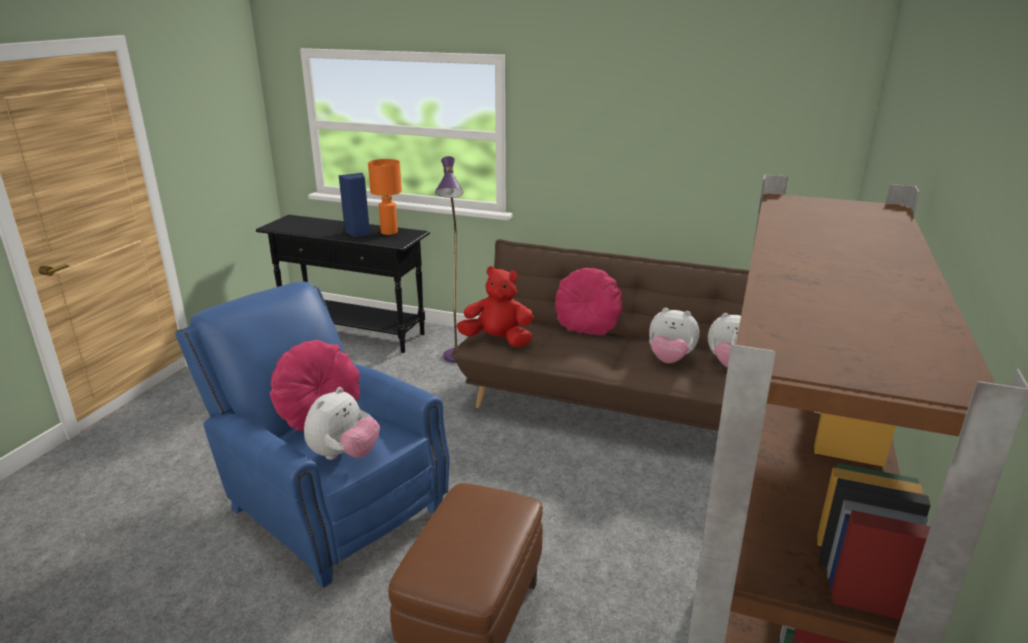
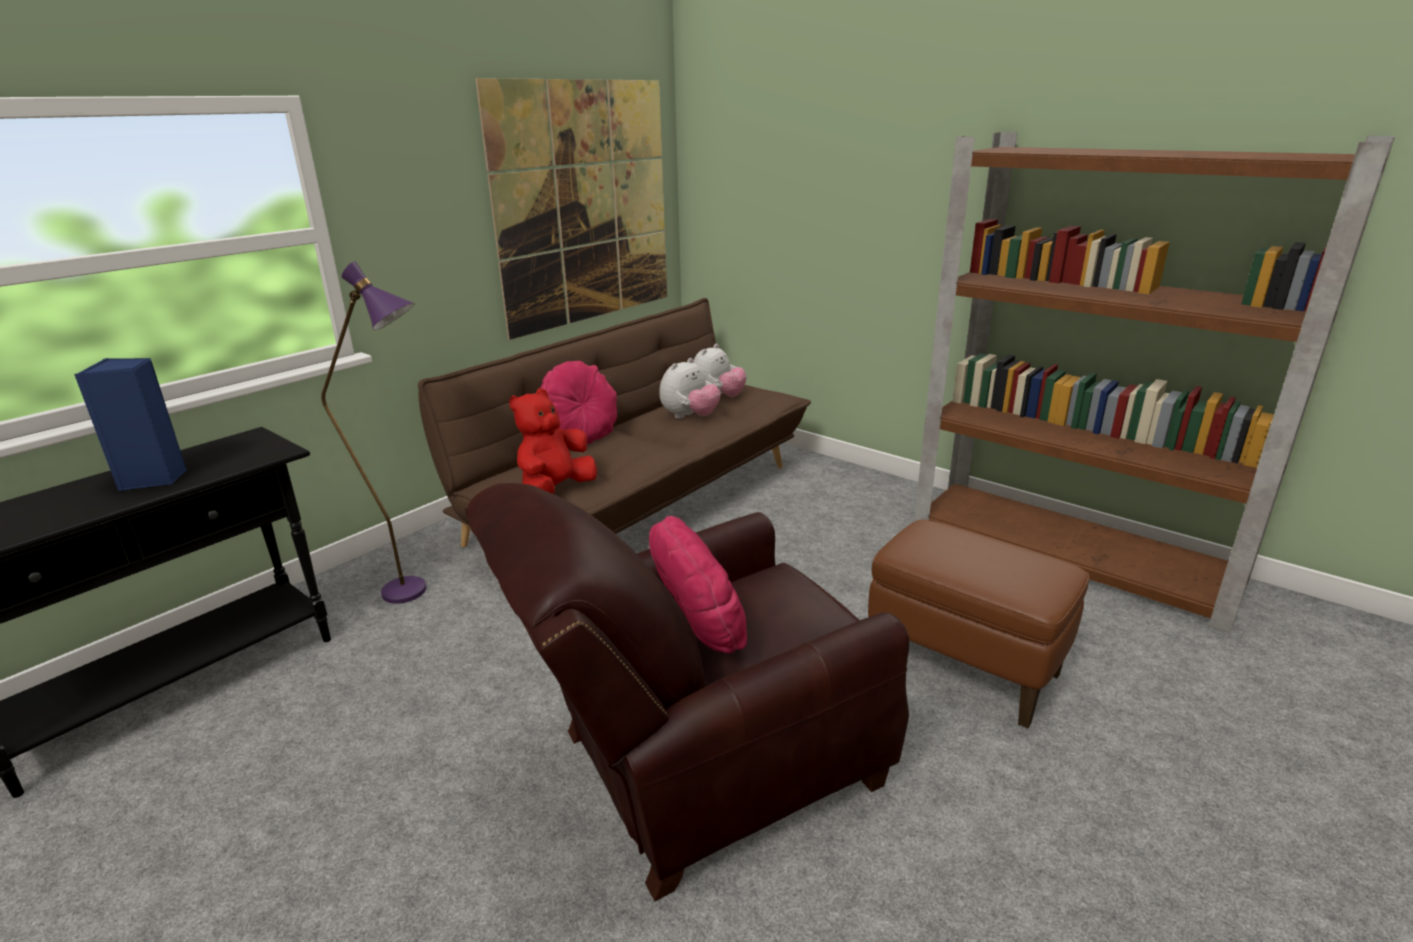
camera: 70 degrees left, 0 degrees up
(328, 501) = (695, 767): blue armchair -> brown armchair
(344, 455) = (812, 619): plush toy -> none
(389, 232) = (209, 453): orange table lamp -> none
(725, 157) = (585, 205): none -> picture

